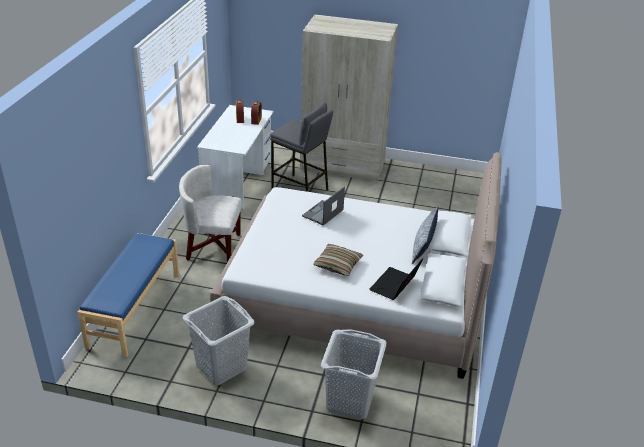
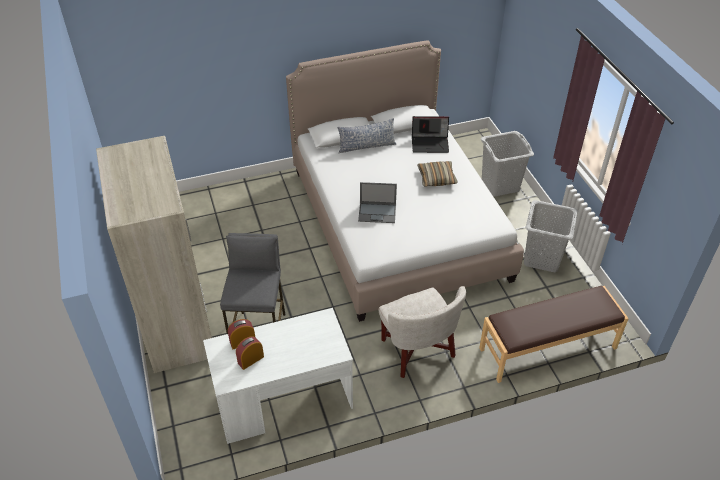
camera: 120 degrees left, 10 degrees up
(134, 309) = (548, 349): blue bench -> brown bench

